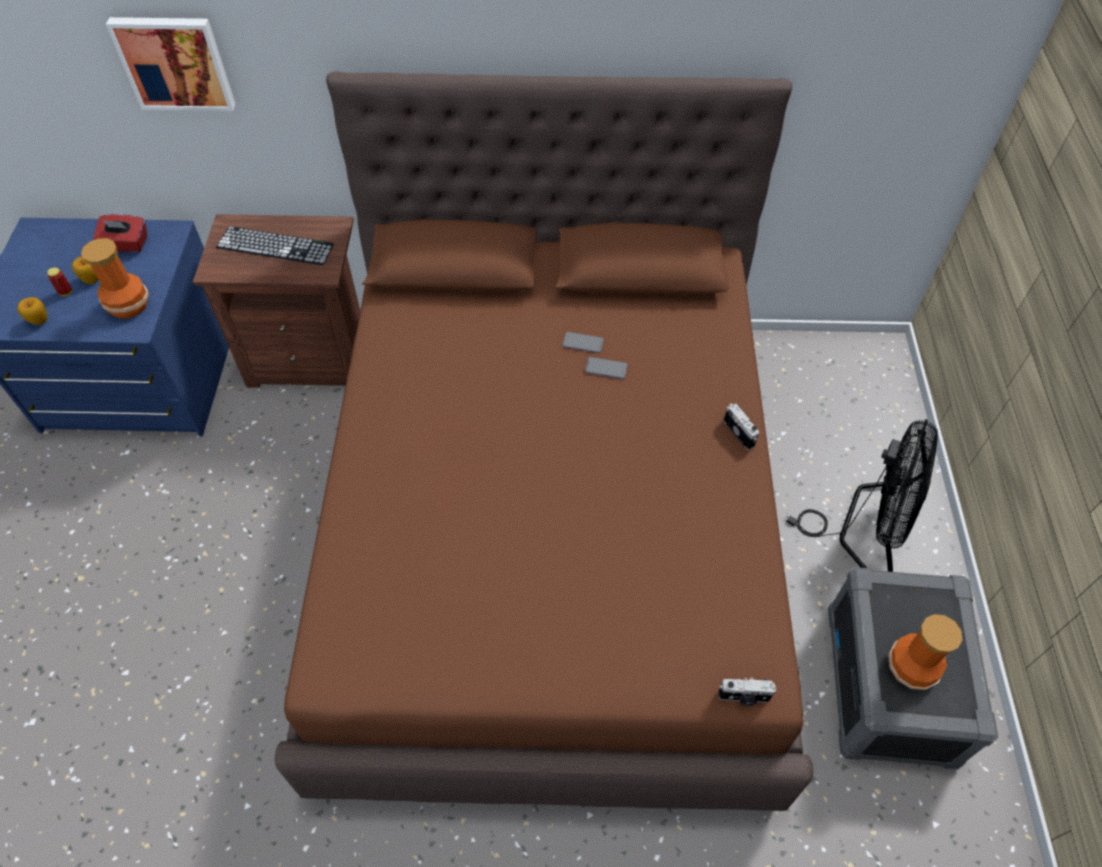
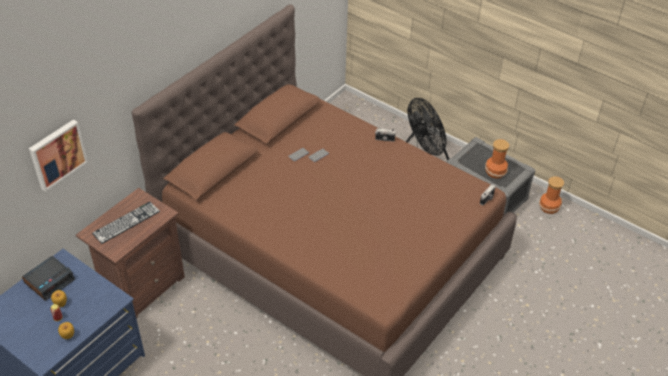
camera: 55 degrees left, 10 degrees down
(126, 244) = (49, 281): red tissue box -> alarm clock
(127, 305) = (98, 296): vase -> vase (549, 208)

